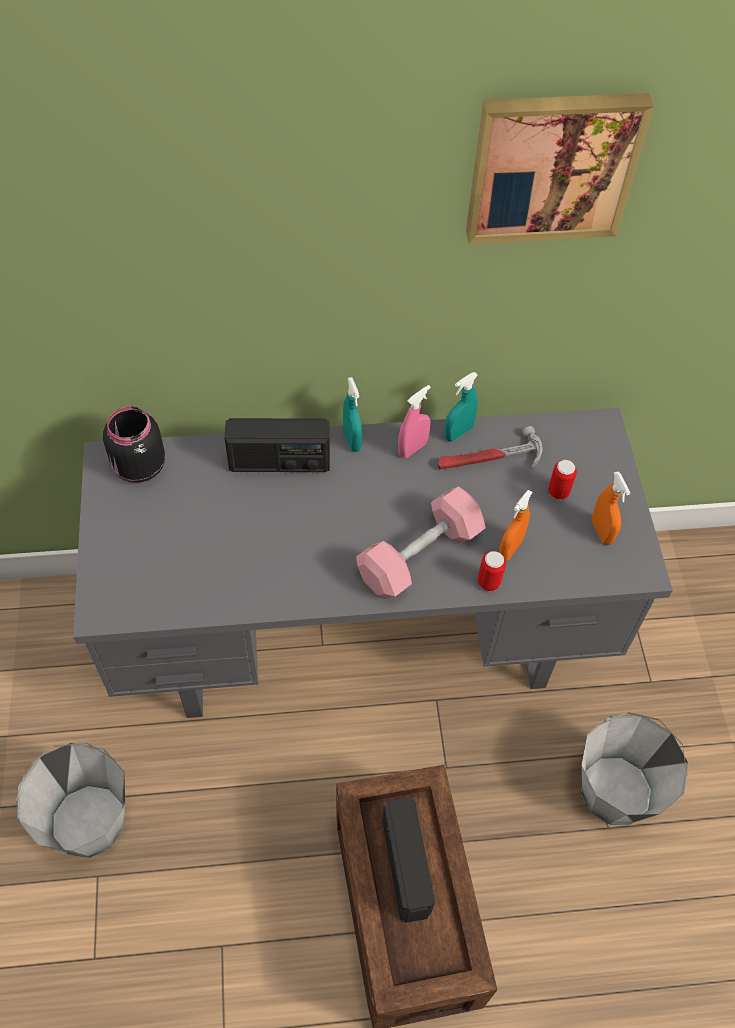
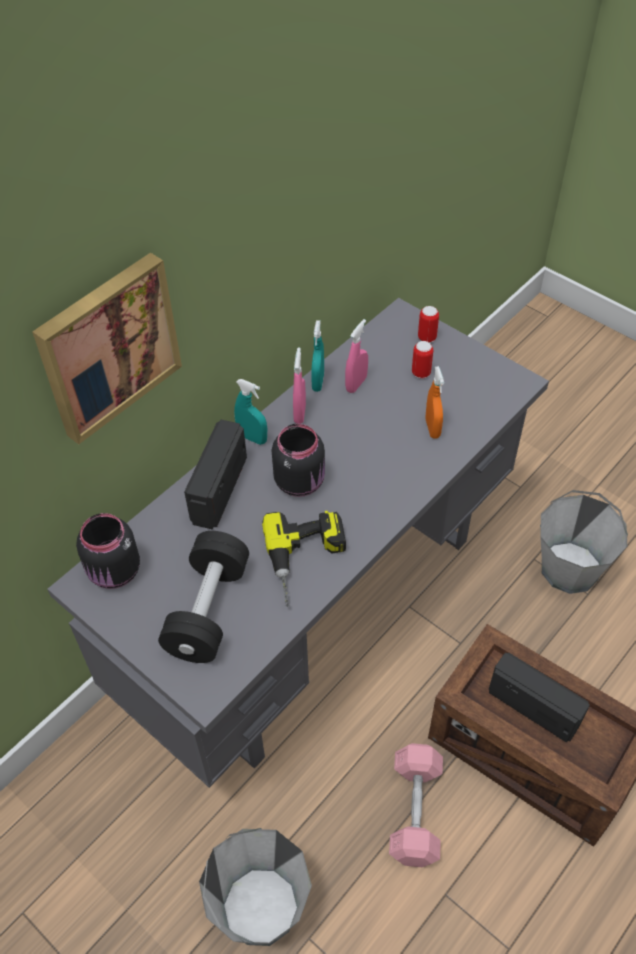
camera: 40 degrees left, 5 degrees down
(169, 551) = (208, 610): none -> black dumbbell
(279, 462) = (218, 489): radio -> radio turned 150 degrees clockwise
(281, 576) = (307, 561): none -> power drill
(349, 506) = (300, 481): none -> black jar
(419, 555) = (382, 475): pink dumbbell -> pink dumbbell (415, 811)
(488, 582) = (443, 458): can -> can (427, 337)
(489, 459) = (356, 384): hammer -> pink spray bottle
(552, 165) = (323, 109): picture -> picture (107, 346)
(601, 532) = (472, 377): orange spray bottle -> none

